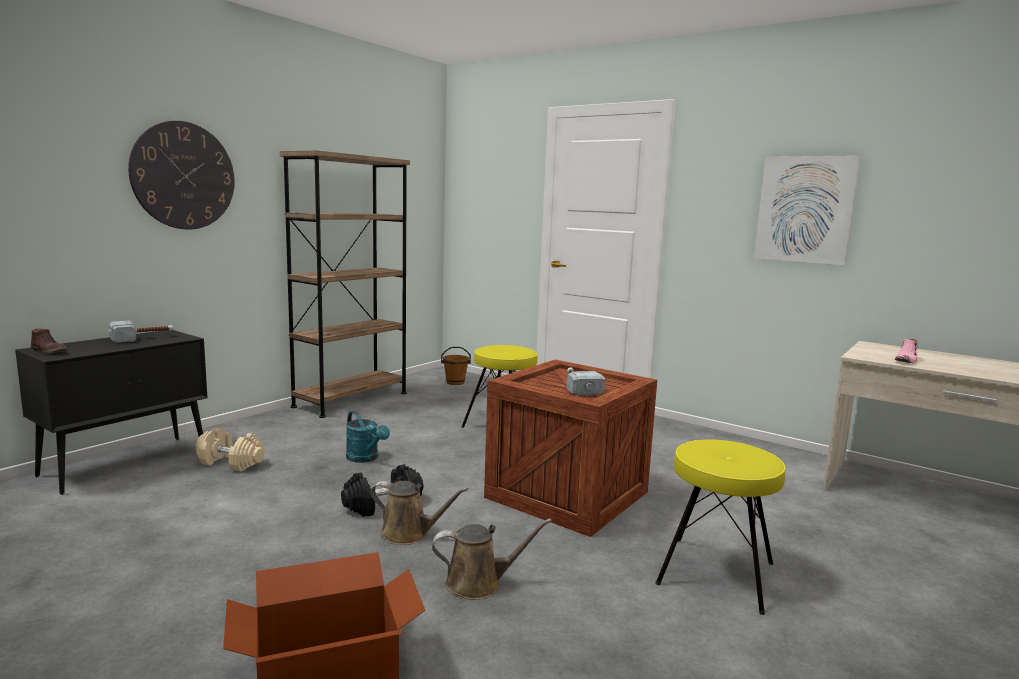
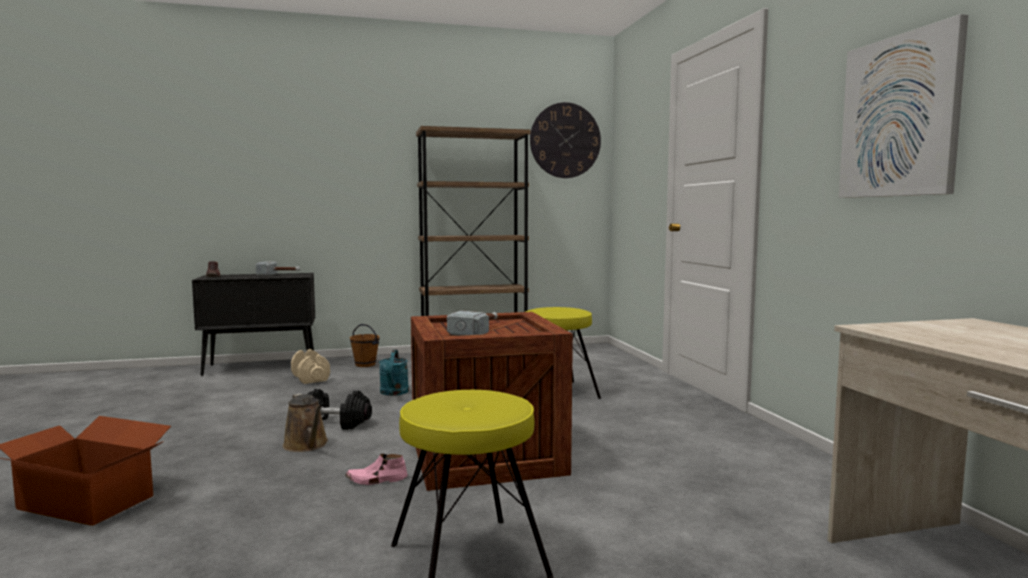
camera: 40 degrees right, 5 degrees down
(183, 176) = (331, 155): wall clock -> wall clock (565, 140)
(455, 382) = (590, 355): brown bucket -> brown bucket (365, 365)
(479, 583) = (271, 490): brown watering can -> none
(906, 360) = (948, 338): pink shoe -> pink shoe (376, 480)

